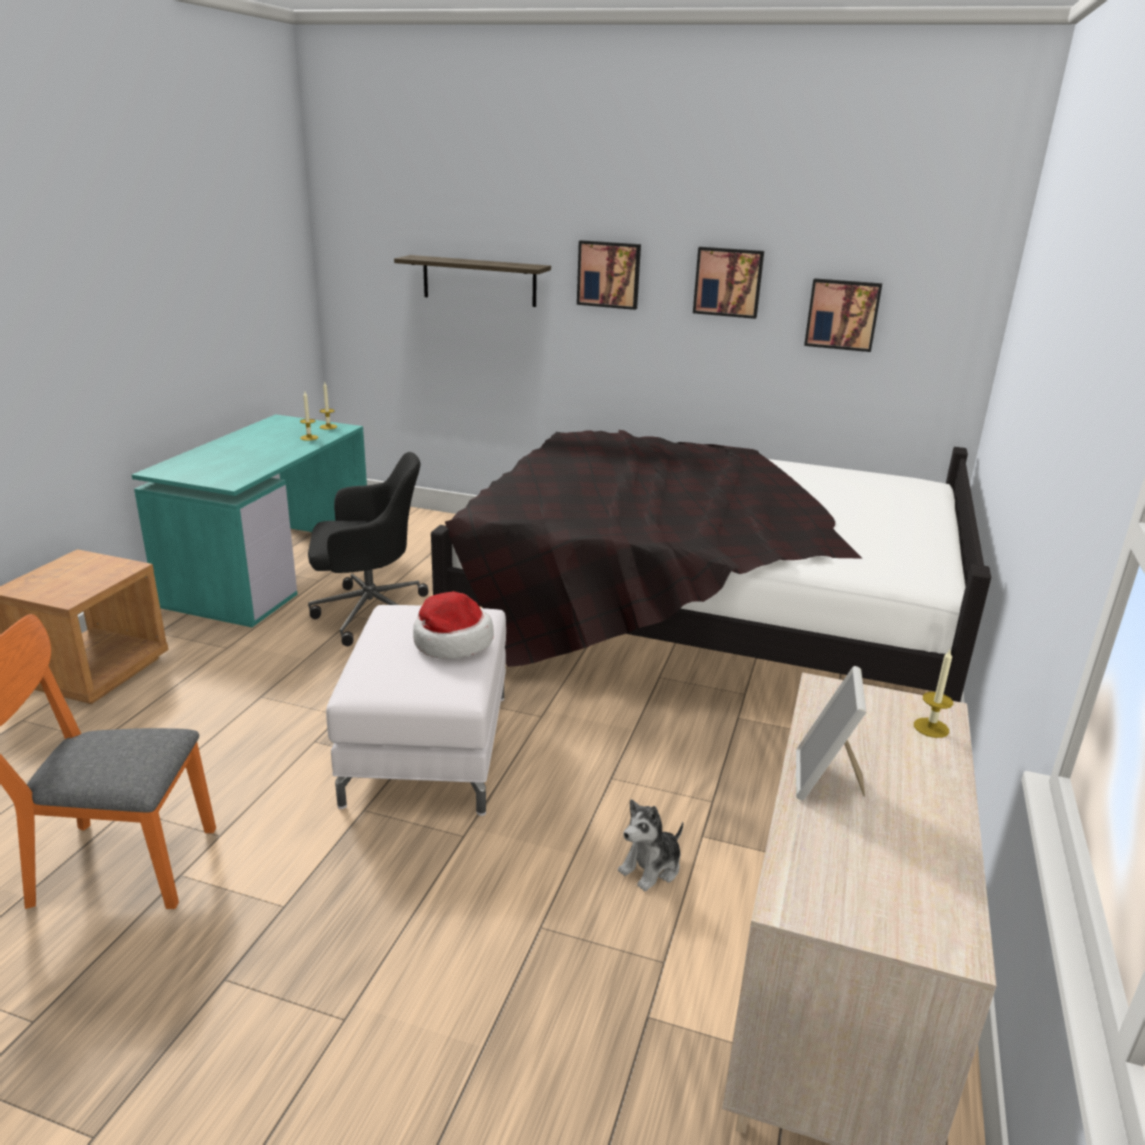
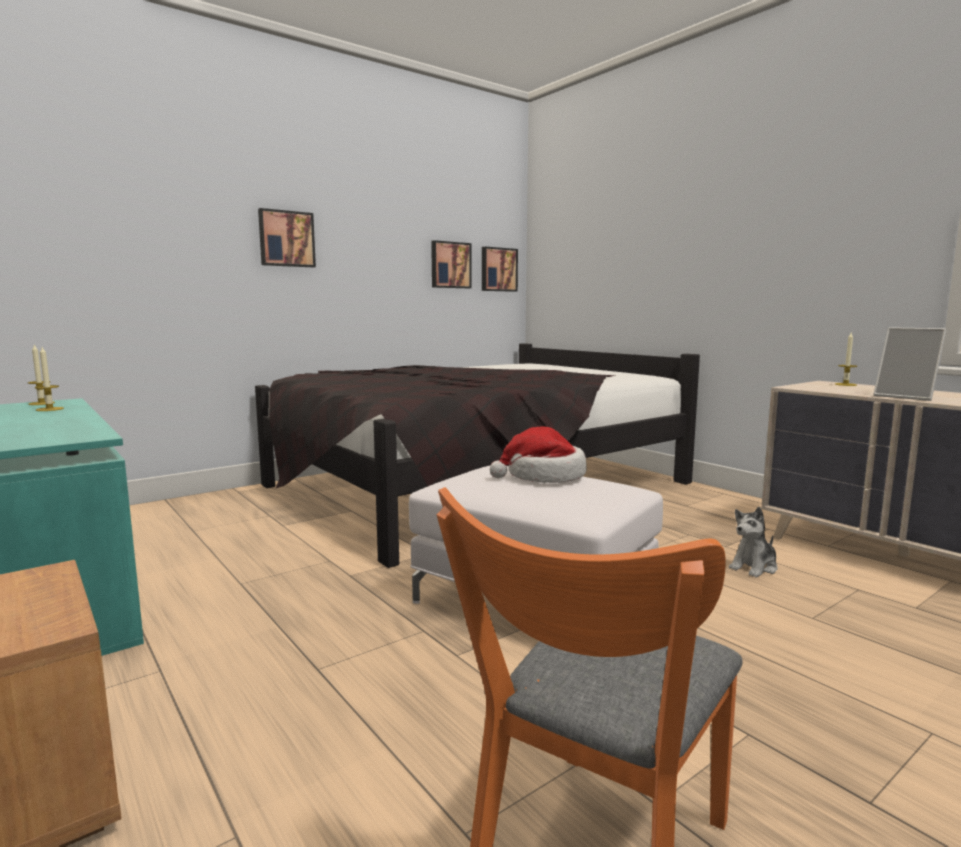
camera: 55 degrees left, 15 degrees down
(369, 613) = (248, 576): black office chair -> none
(479, 281) = (152, 246): shelf -> none
(651, 867) = (754, 567): plush toy -> plush toy turned 60 degrees clockwise
(728, 282) = (378, 244): picture -> picture (498, 269)

